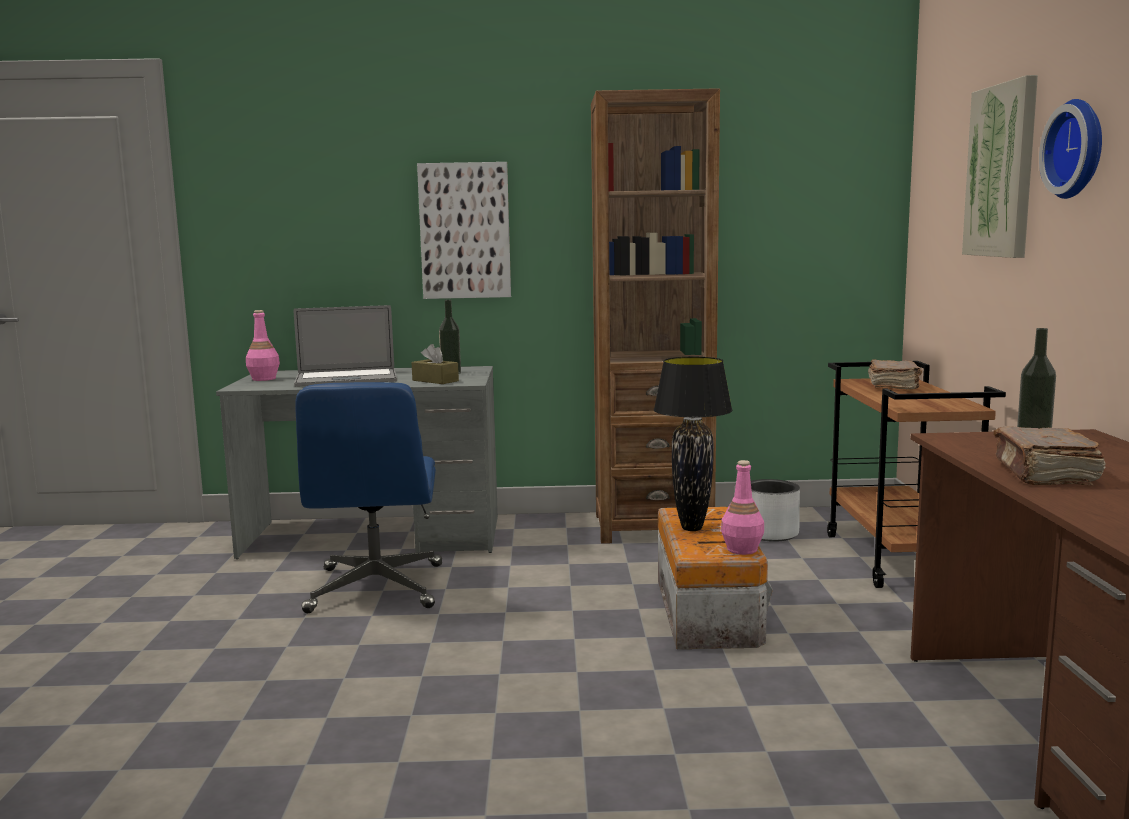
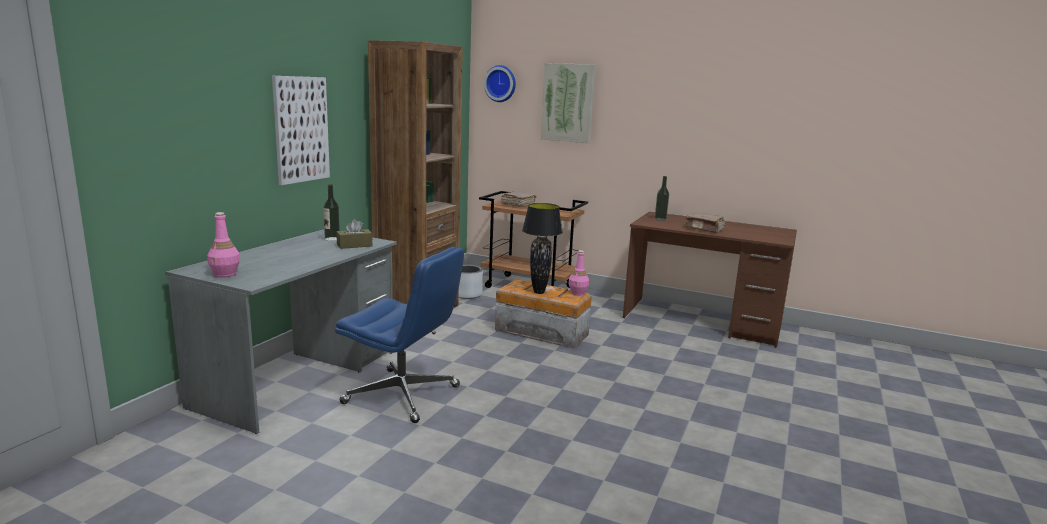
camera: 65 degrees left, 5 degrees up
(346, 379) = (290, 258): laptop -> none
(1079, 149) = (628, 101): wall clock -> wall clock (501, 83)

